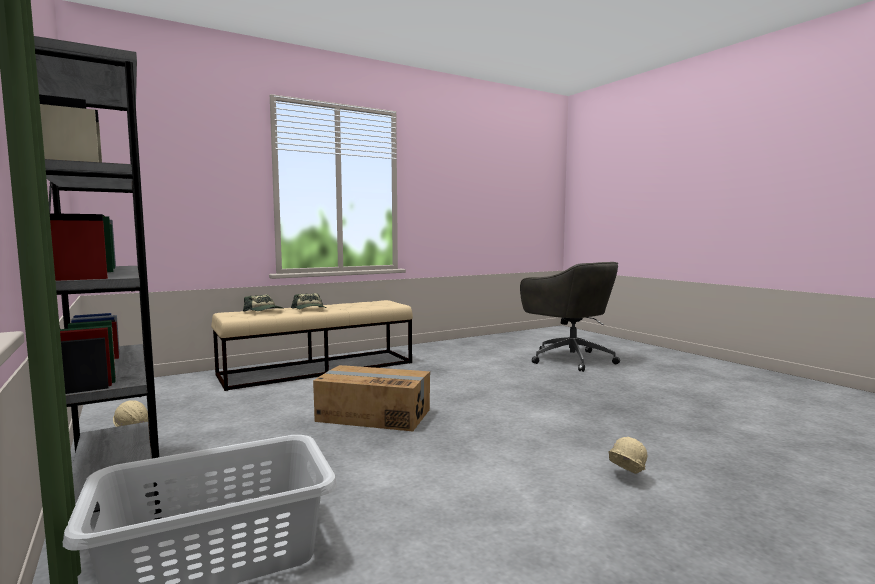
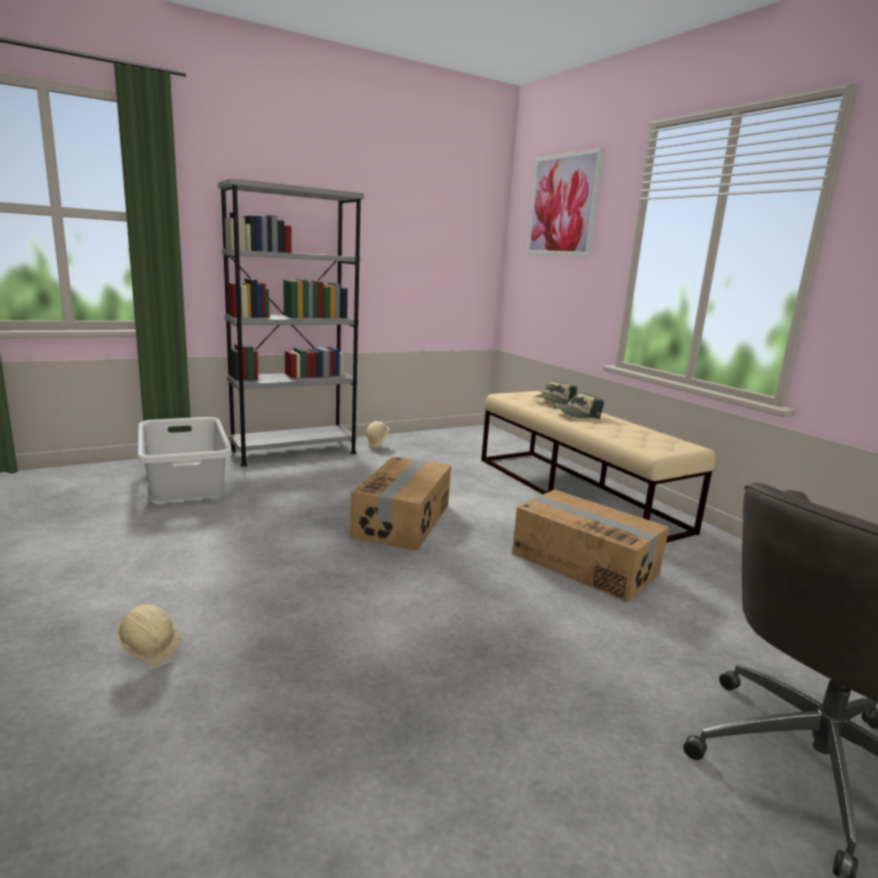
camera: 90 degrees right, 10 degrees up
(174, 142) = (562, 205): none -> picture
(434, 373) = (584, 563): none -> cardboard box

